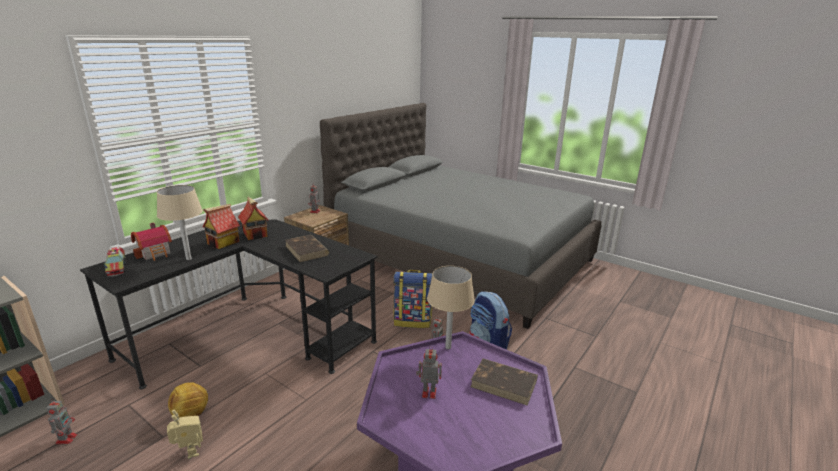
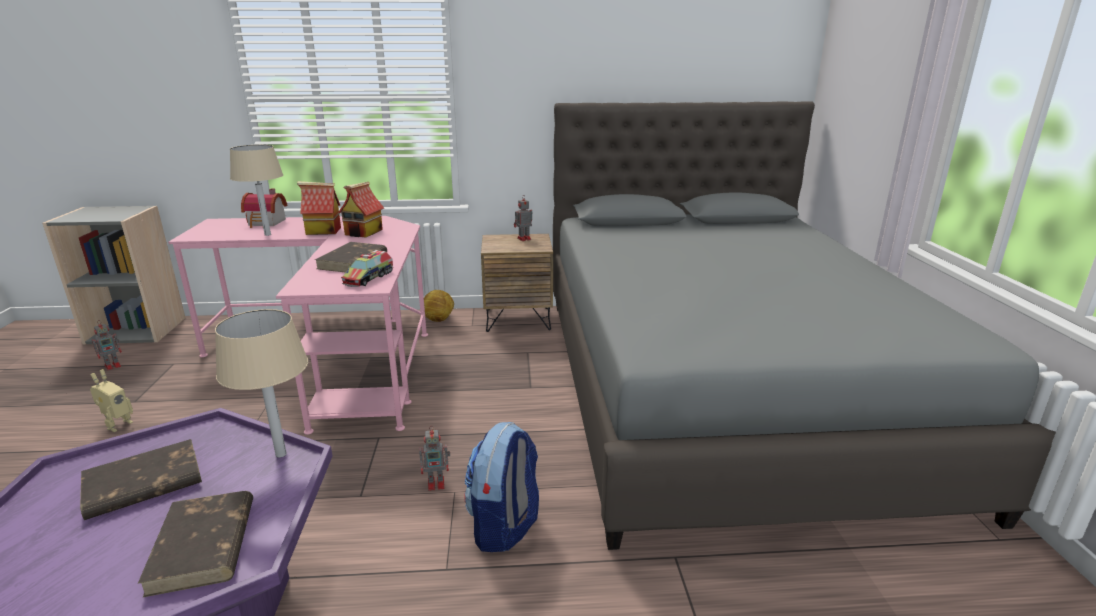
camera: 50 degrees right, 0 degrees up
(117, 267) = (221, 225): toy truck -> toy truck (369, 278)
(191, 414) = (176, 396): football -> football (439, 320)
(253, 334) = (336, 355): black desk -> pink desk
(413, 321) = (484, 432): backpack -> none
(428, 392) = (142, 484): toy robot -> brown book

